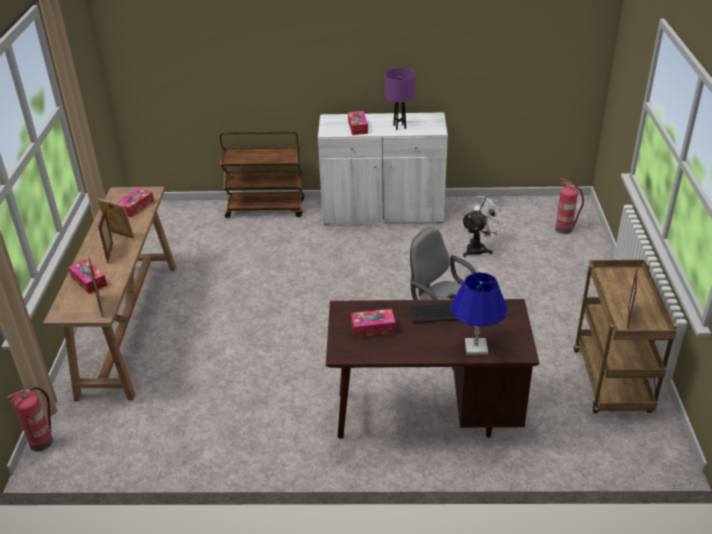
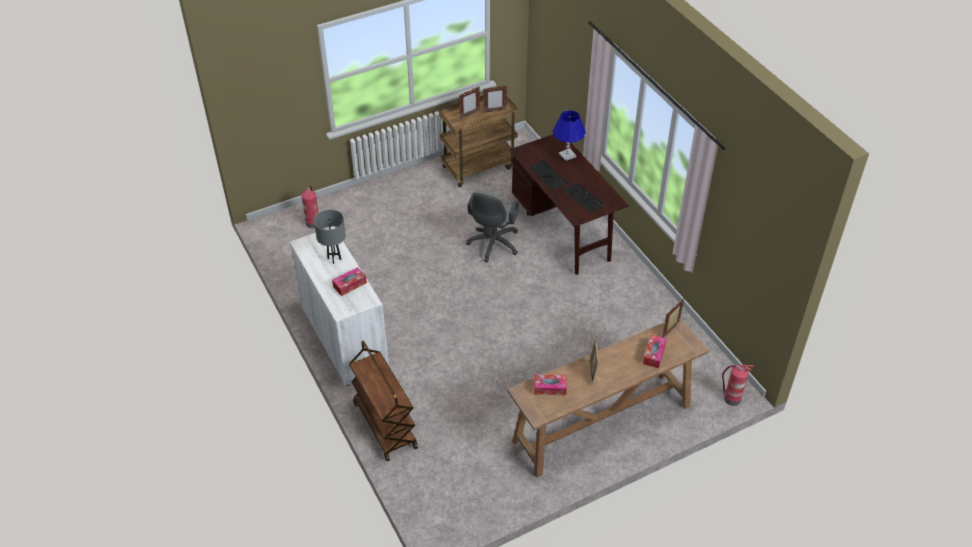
camera: 120 degrees left, 10 degrees up
(110, 253) = (616, 363): picture frame -> picture frame (469, 114)
(373, 328) = (584, 198): tissue box -> keyboard
(399, 127) = (334, 259): purple table lamp -> grey table lamp
(479, 248) = (367, 261): white fan -> none

